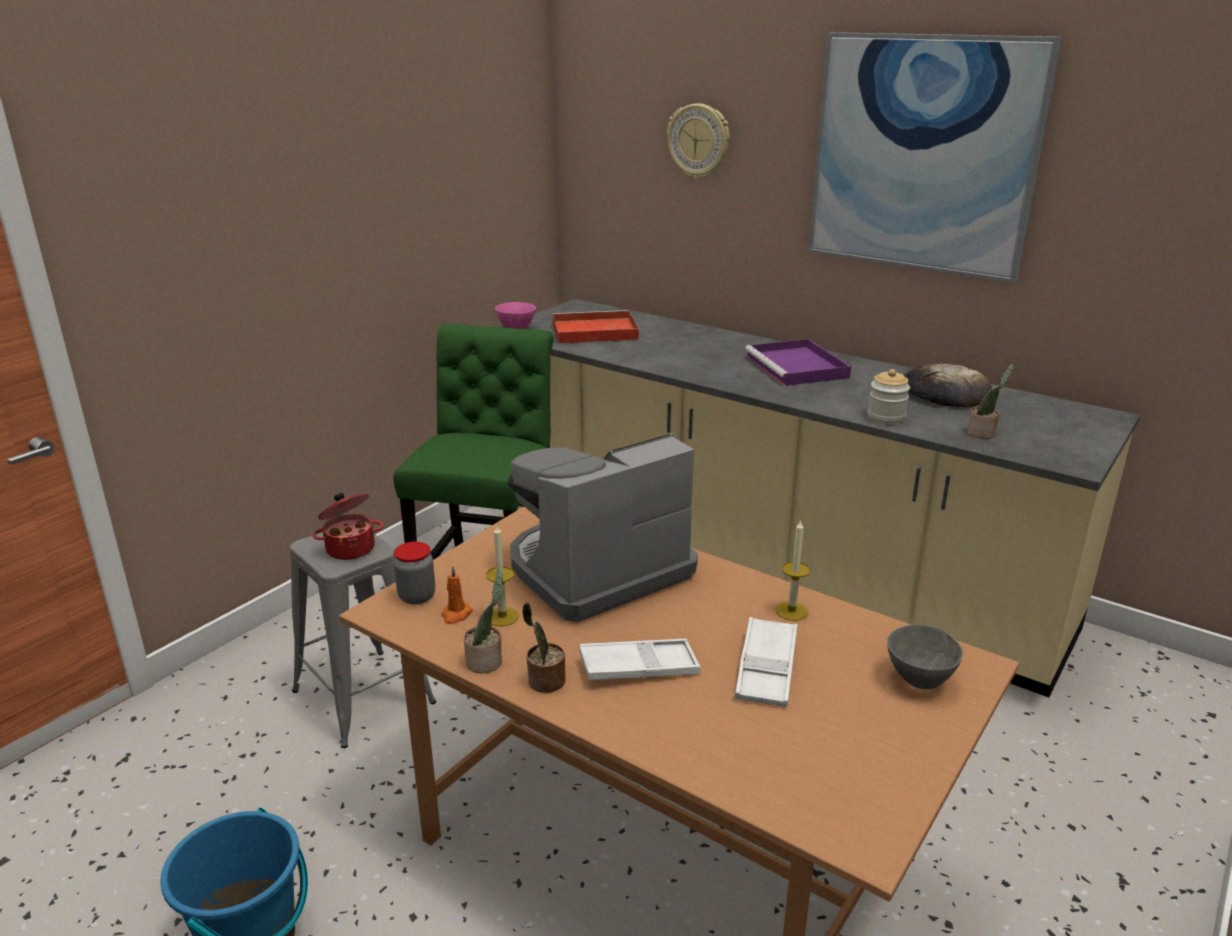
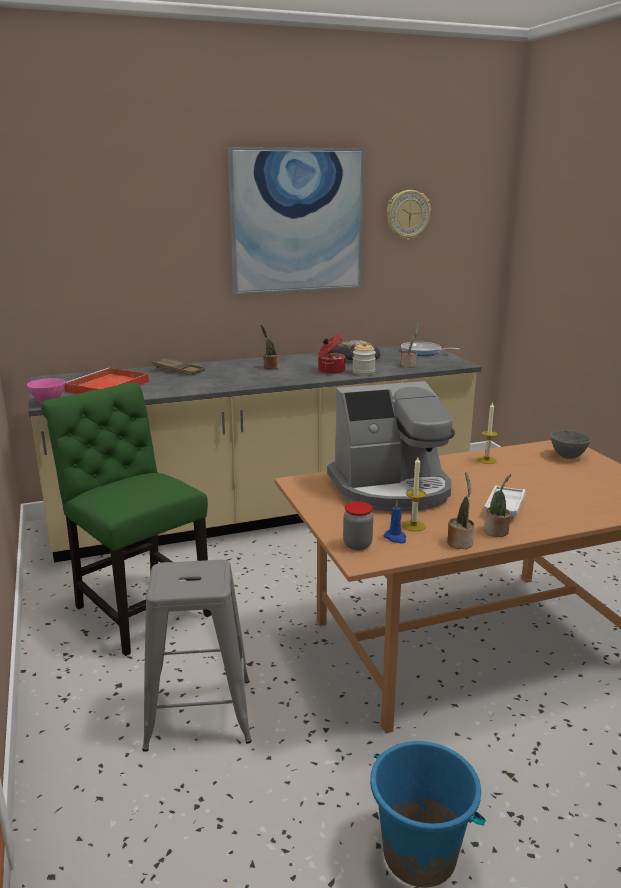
camera: 55 degrees left, 5 degrees down
(350, 548) = (197, 574): cooking pot -> cooking pot (330, 371)
(456, 615) = (395, 538): orange candle -> blue candle
(596, 571) = (392, 489): coffee machine -> coffee machine turned 105 degrees counterclockwise
(699, 141) = (133, 229): wall clock -> wall clock (407, 215)
(699, 337) = (178, 370): none -> brown tray
(766, 668) = (532, 480): white tray -> none
(798, 367) = (270, 367): purple tray -> potted plant
(1077, 423) = (423, 352): none -> frying pan

